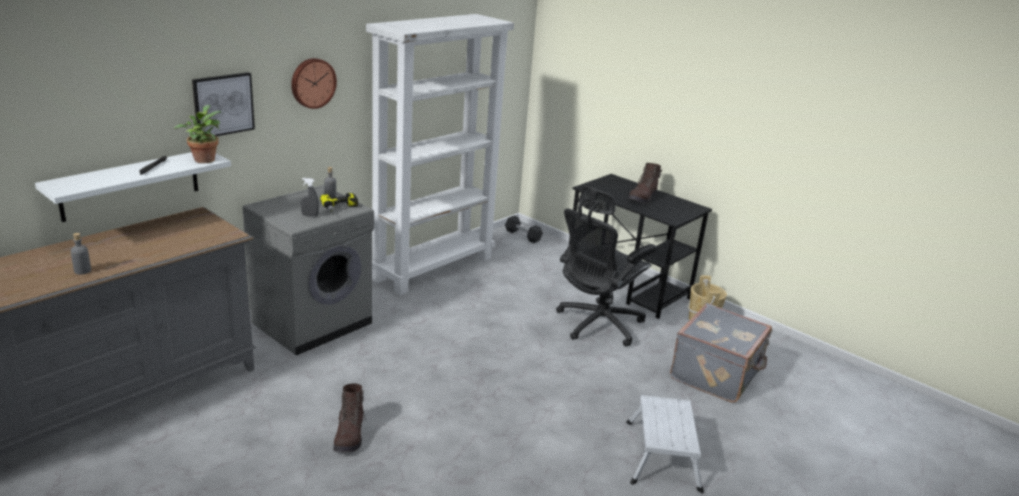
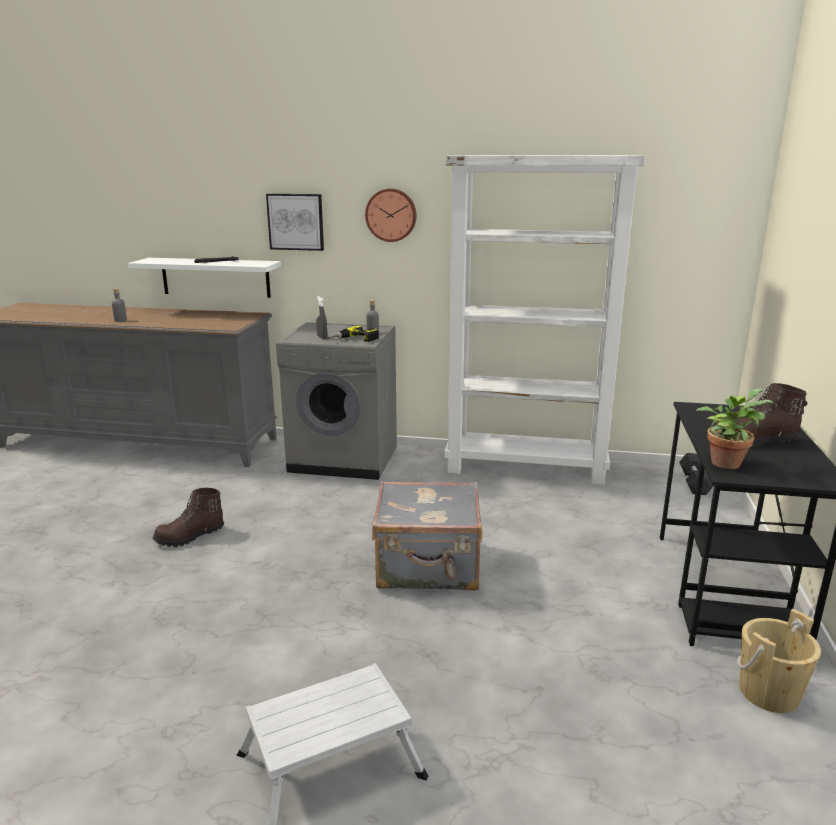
camera: 60 degrees right, 5 degrees down
(204, 159) = (255, 263): potted plant -> potted plant (726, 462)
(597, 326) = (579, 600): office chair -> none
(717, 375) = (623, 763): grey suitcase -> grey suitcase (428, 567)

